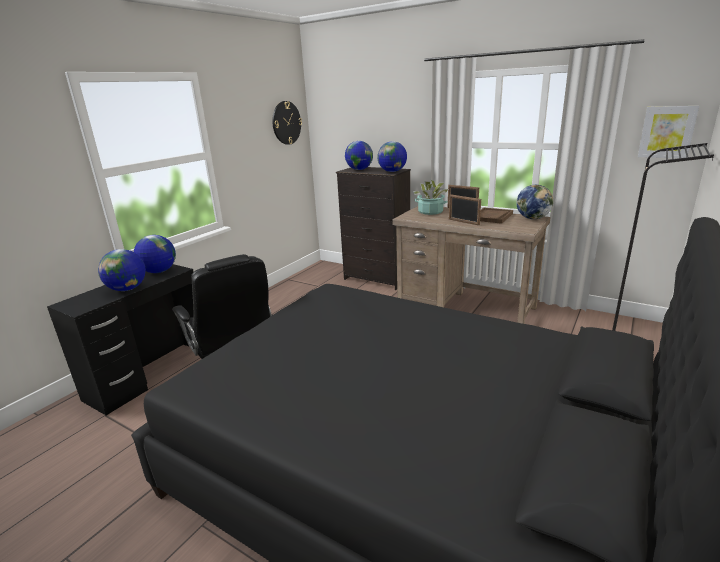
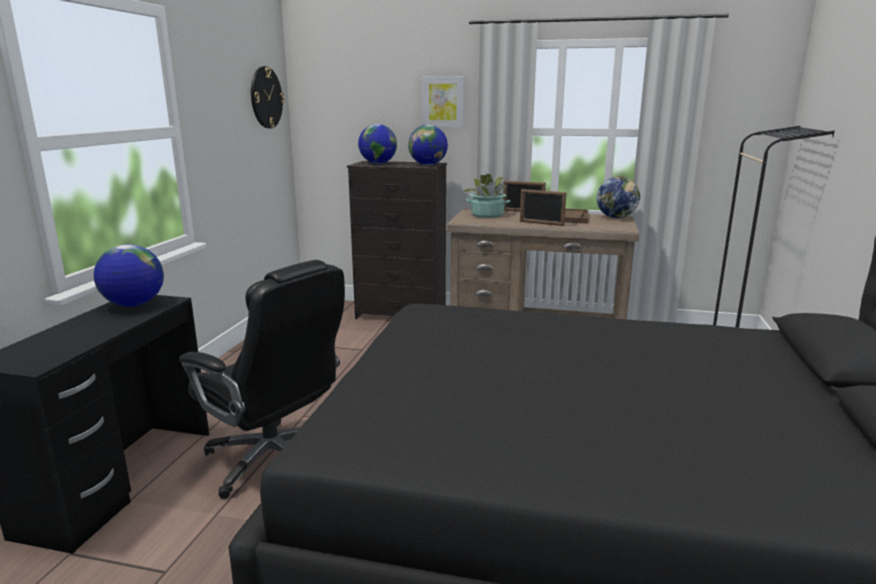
camera: 20 degrees left, 5 degrees down
(127, 289) = (100, 331): globe -> none
(667, 132) = (751, 116): picture -> picture (443, 102)

